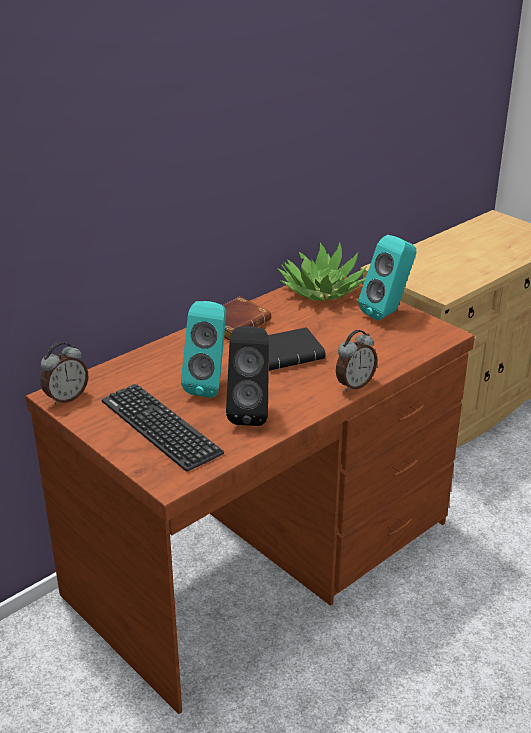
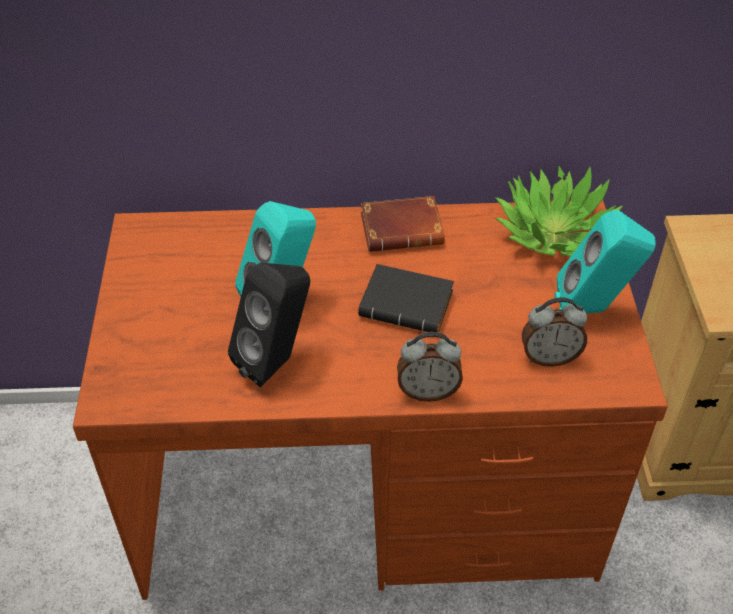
camera: 40 degrees right, 15 degrees up
(66, 397) = (141, 237): alarm clock -> alarm clock (549, 357)
(160, 427) = (176, 325): keyboard -> none

